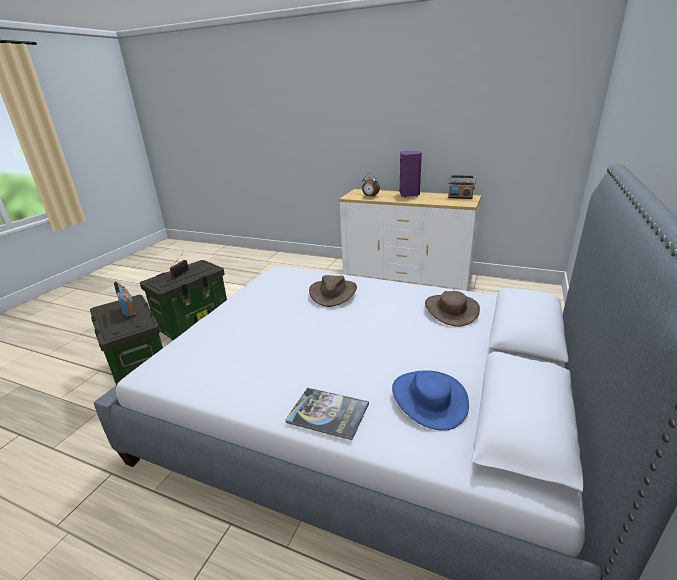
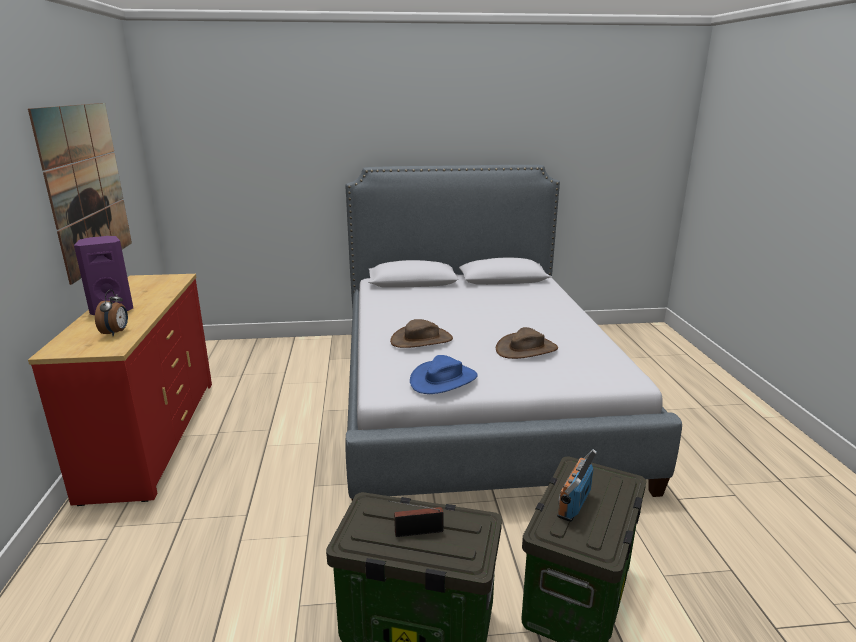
camera: 120 degrees left, 5 degrees down
(328, 413) = (564, 311): book -> none
(406, 276) = (152, 436): white dresser -> red dresser
(429, 399) = (516, 294): blue hat -> blue hat (443, 380)
(451, 310) = (406, 299): brown hat -> brown hat (526, 349)
(460, 124) = (86, 187): none -> picture
(460, 197) = (142, 282): radio -> none

